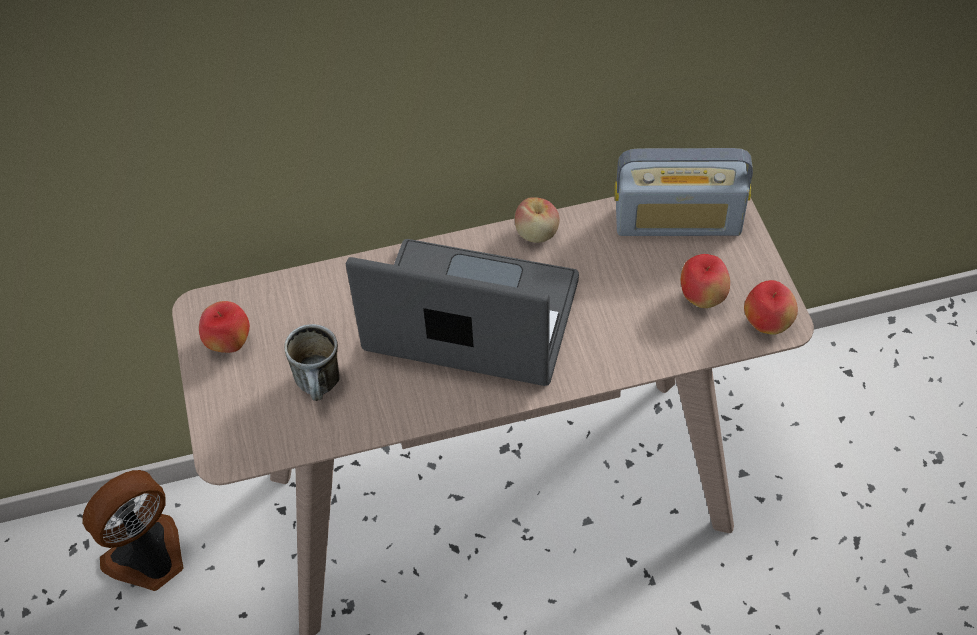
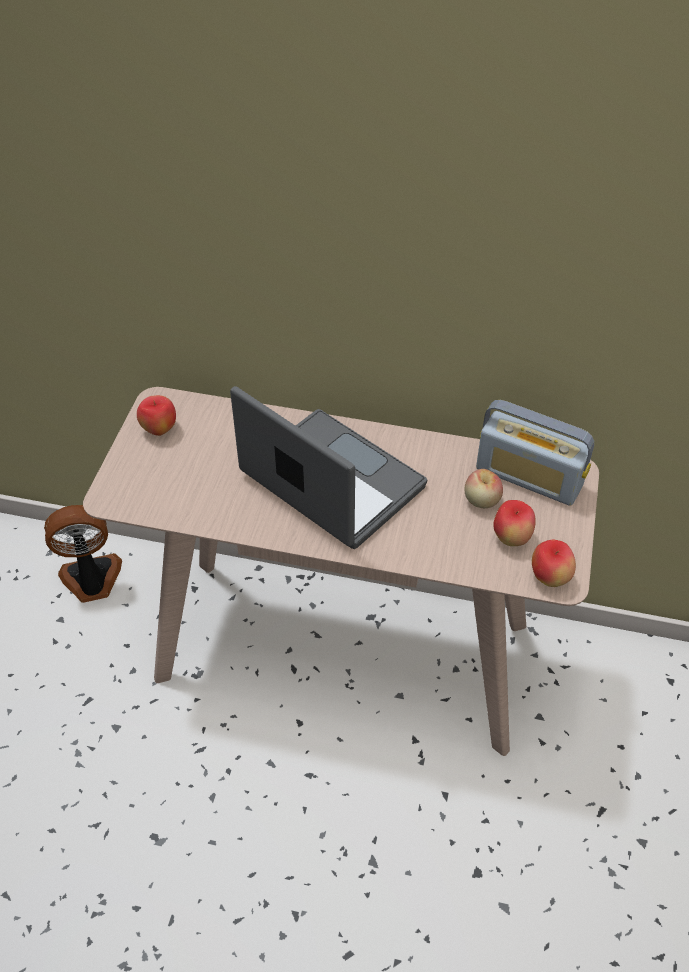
camera: 25 degrees right, 5 degrees down
(321, 387) = (199, 483): mug -> none
(537, 233) = (417, 444): apple -> apple (481, 500)

